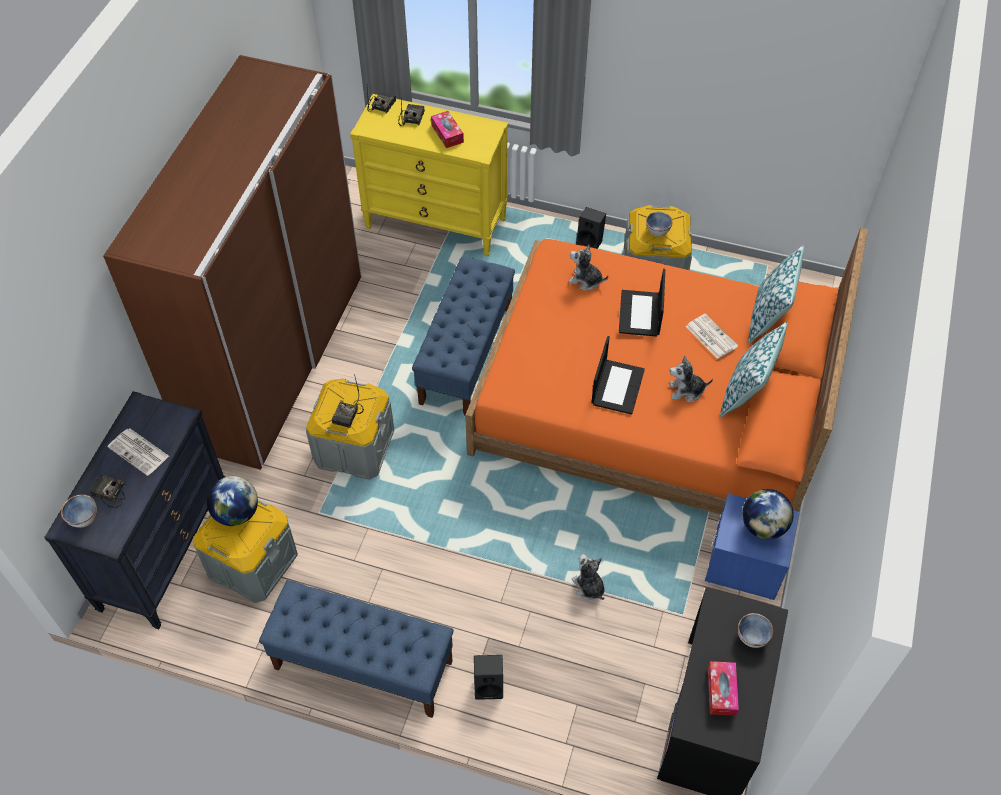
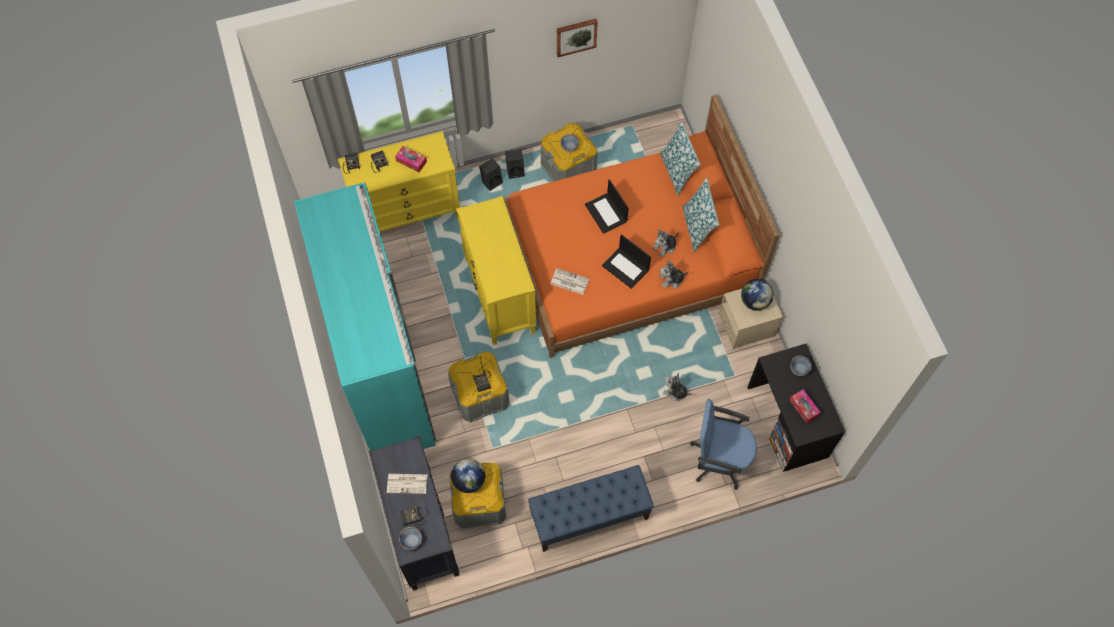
camera: 35 degrees left, 10 degrees up
(275, 358) = (383, 370): brown wardrobe -> turquoise wardrobe
(466, 357) = (500, 295): blue bench -> yellow dresser
(489, 685) = (664, 481): black speaker -> black speaker (491, 181)
(582, 704) = (719, 459): none -> blue office chair
(585, 280) = (559, 210): plush toy -> plush toy (671, 279)
(617, 386) = (626, 267): laptop -> laptop turned 150 degrees clockwise
(710, 336) = (654, 204): newspaper -> newspaper (569, 281)
(719, 67) = (576, 36): none -> picture
(745, 564) = (746, 325): blue nightstand -> beige nightstand

